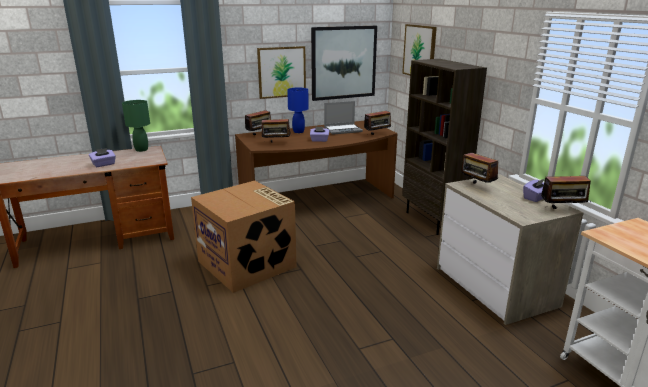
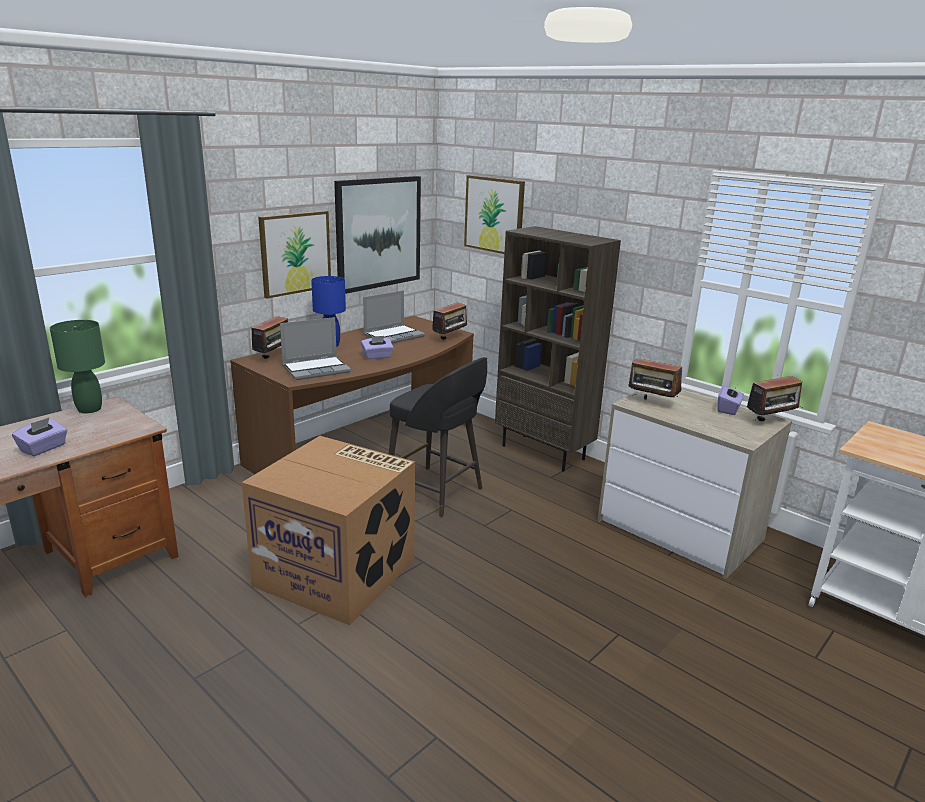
camera: 25 degrees left, 0 degrees up
(276, 143) = (317, 369): radio -> laptop
(340, 232) = (436, 492): none -> black stool

